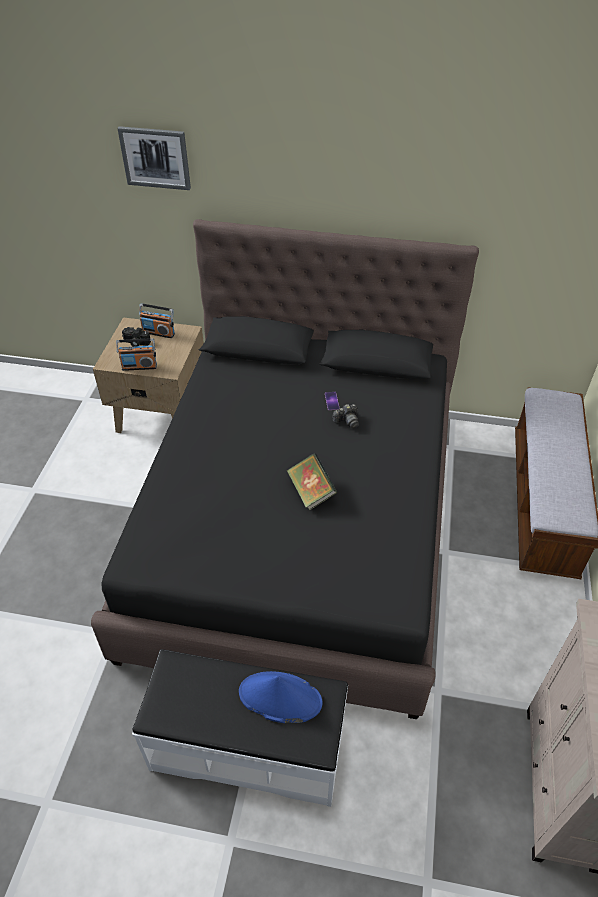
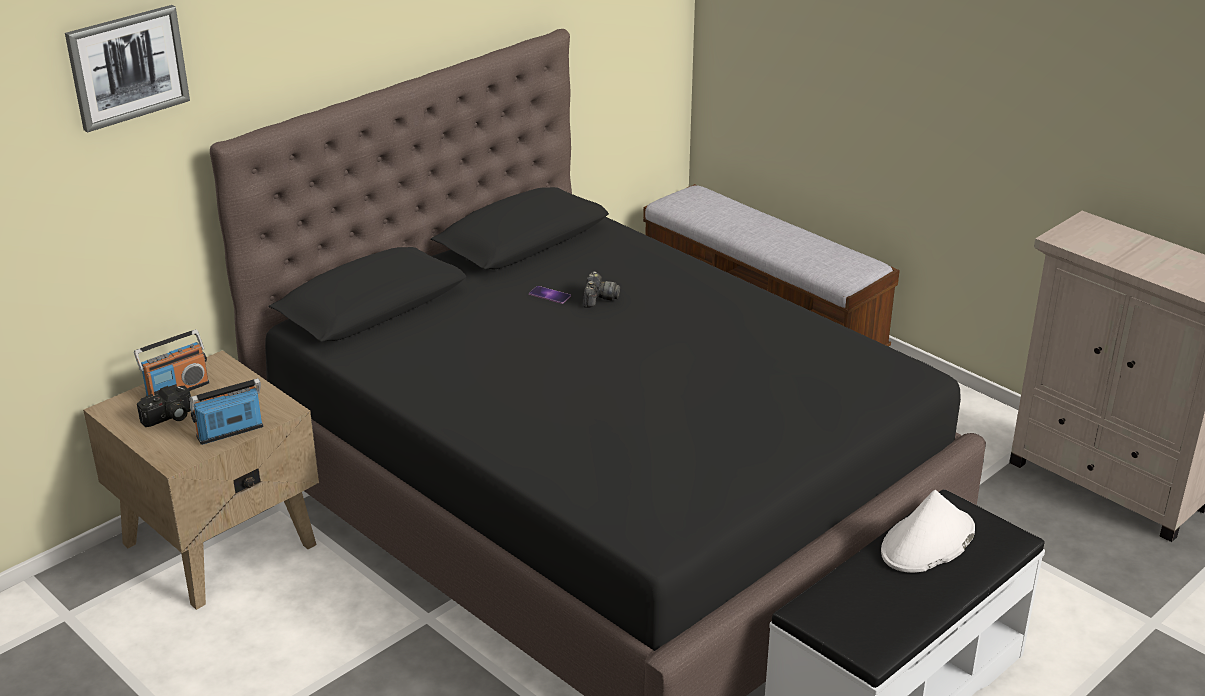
camera: 55 degrees left, 15 degrees down
(139, 366) = (230, 432): radio -> radio turned 150 degrees counterclockwise
(279, 698) = (927, 542): blue hat -> white hat
(311, 492) = (686, 366): book -> none

